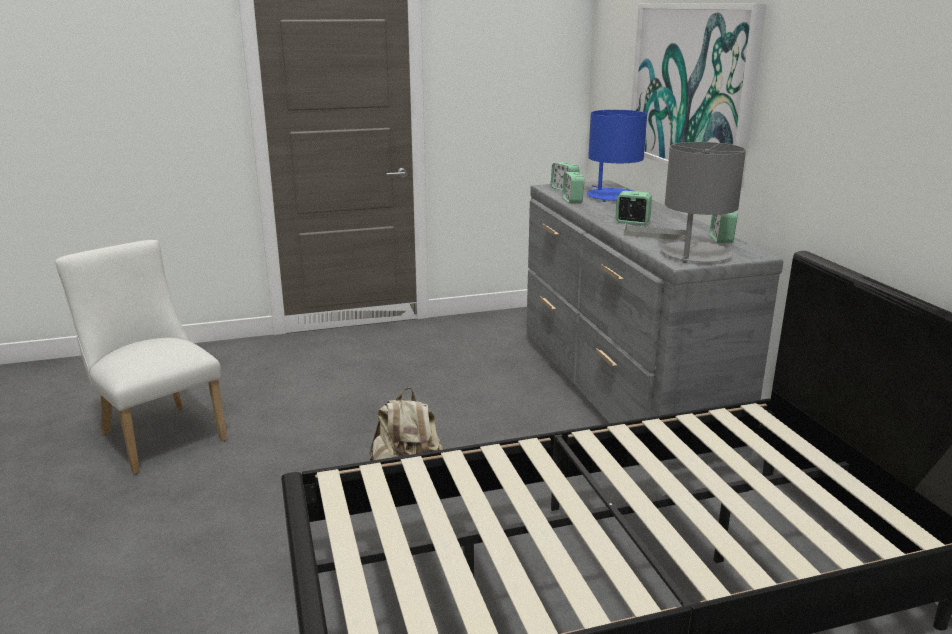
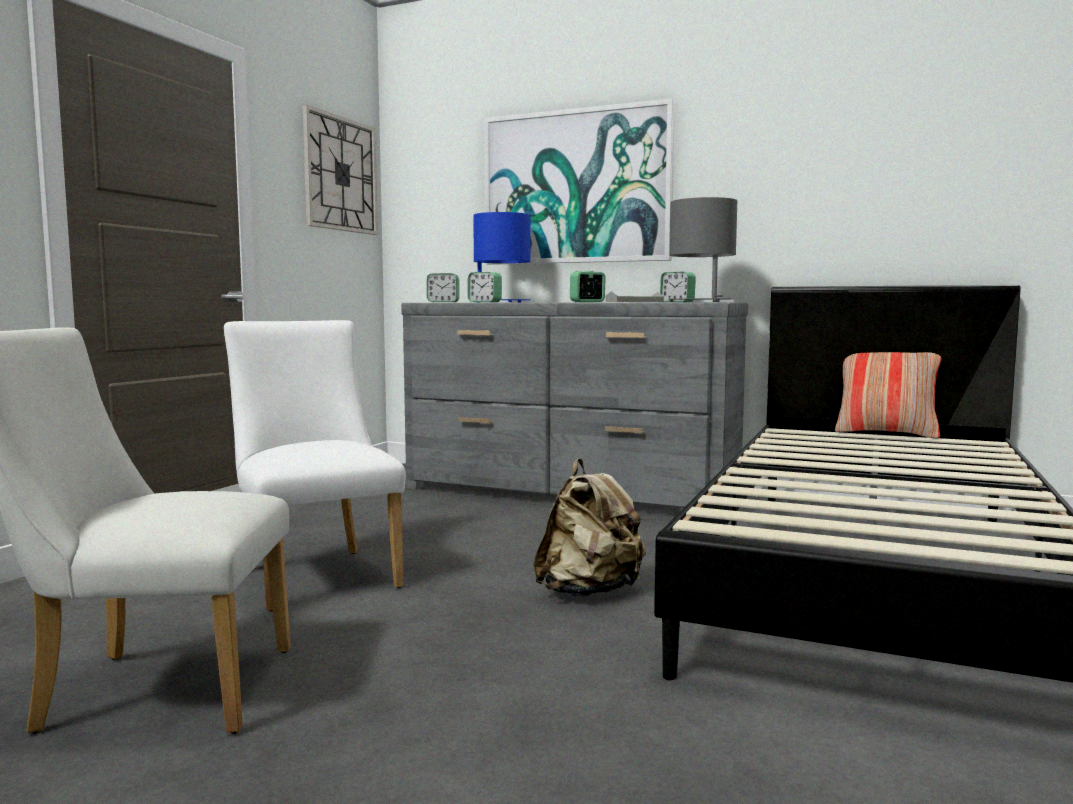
camera: 50 degrees left, 15 degrees down
(331, 394) = (316, 574): none -> white chair
(531, 56) = (340, 174): none -> wall clock
(848, 465) = (886, 433): none -> pillow

